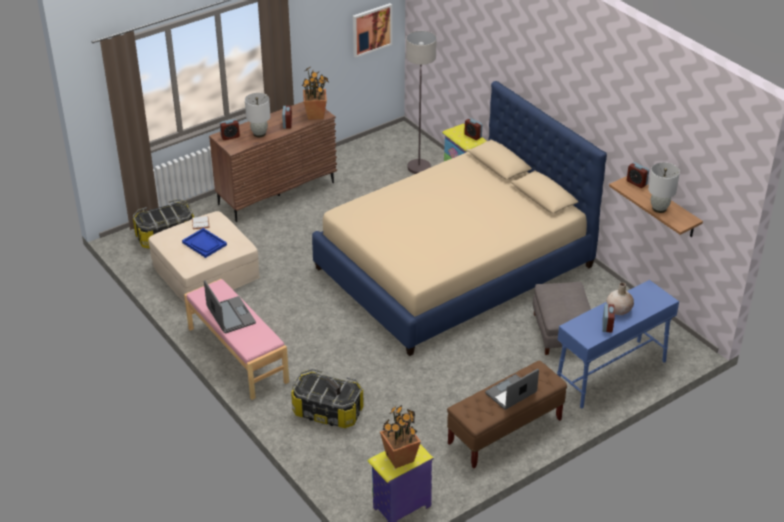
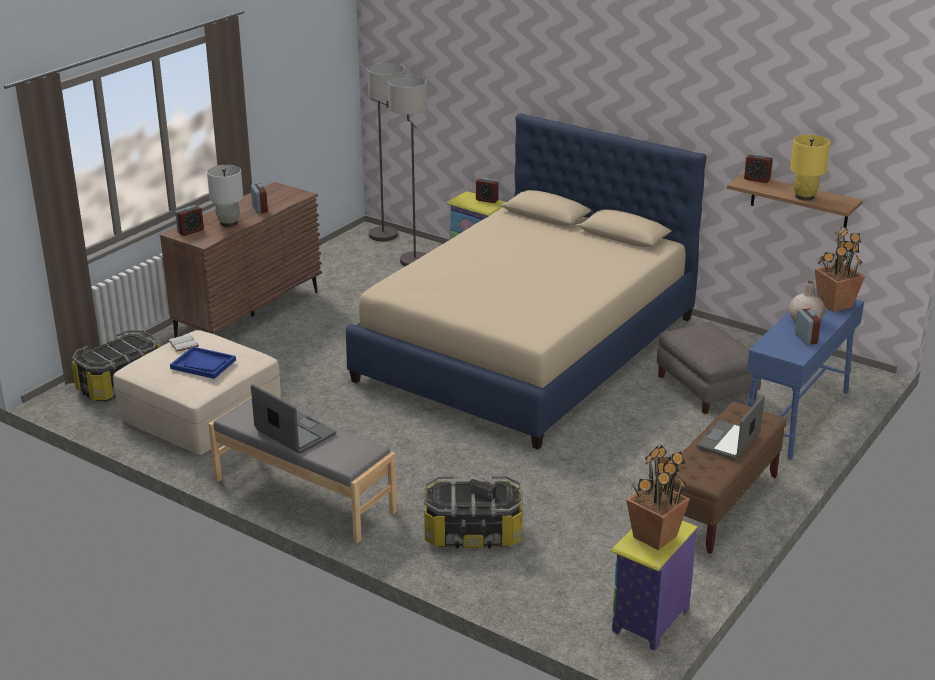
camera: 20 degrees left, 10 degrees down
(237, 355) = (303, 496): pink bench -> grey bench
(316, 115) = (291, 195): potted plant -> potted plant (835, 304)
(371, 29) = (327, 93): picture -> none
(412, 141) = (388, 238): none -> grey floor lamp
(659, 208) = (804, 197): white table lamp -> yellow table lamp

